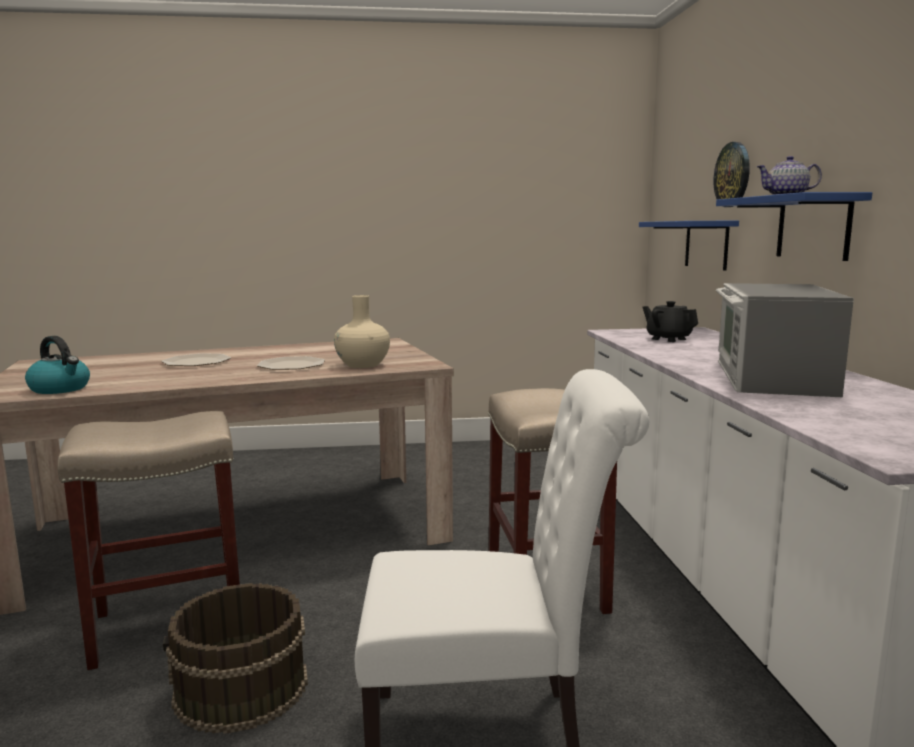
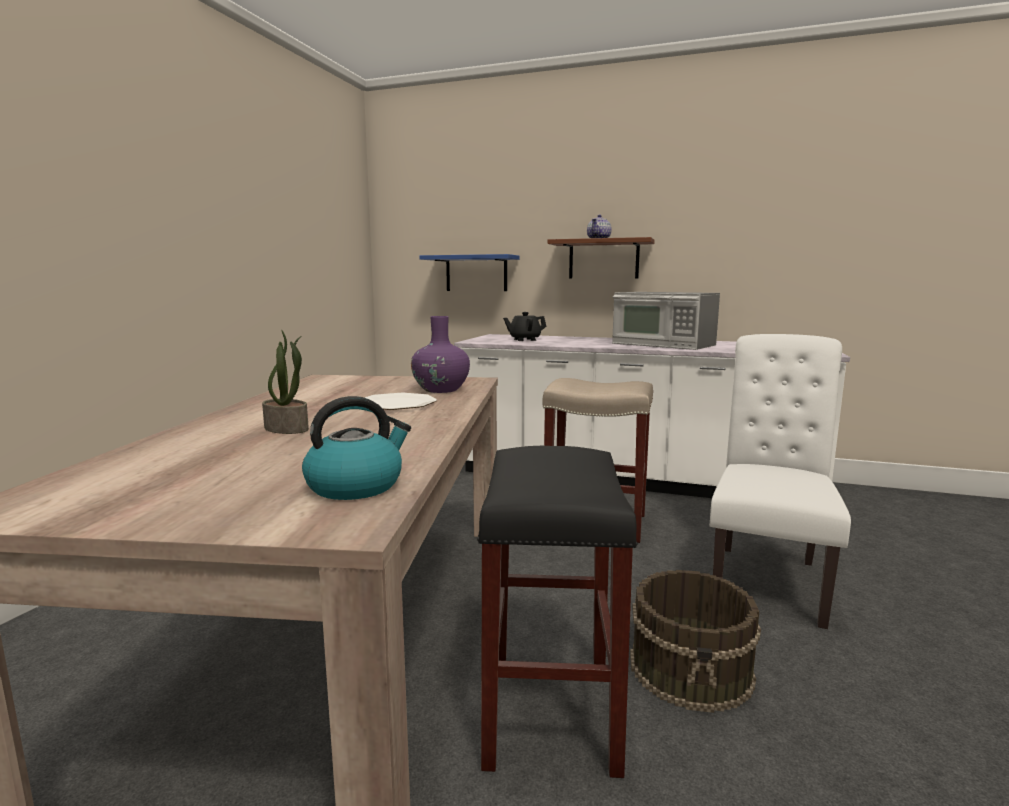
camera: 65 degrees left, 0 degrees up
(166, 626) = (552, 710): beige stool -> black stool
(197, 362) = (287, 428): plate -> potted plant
(362, 365) = (441, 390): beige vase -> purple vase
(733, 175) = (506, 223): wall clock -> none
(813, 227) = (603, 259): blue shelf -> brown shelf

